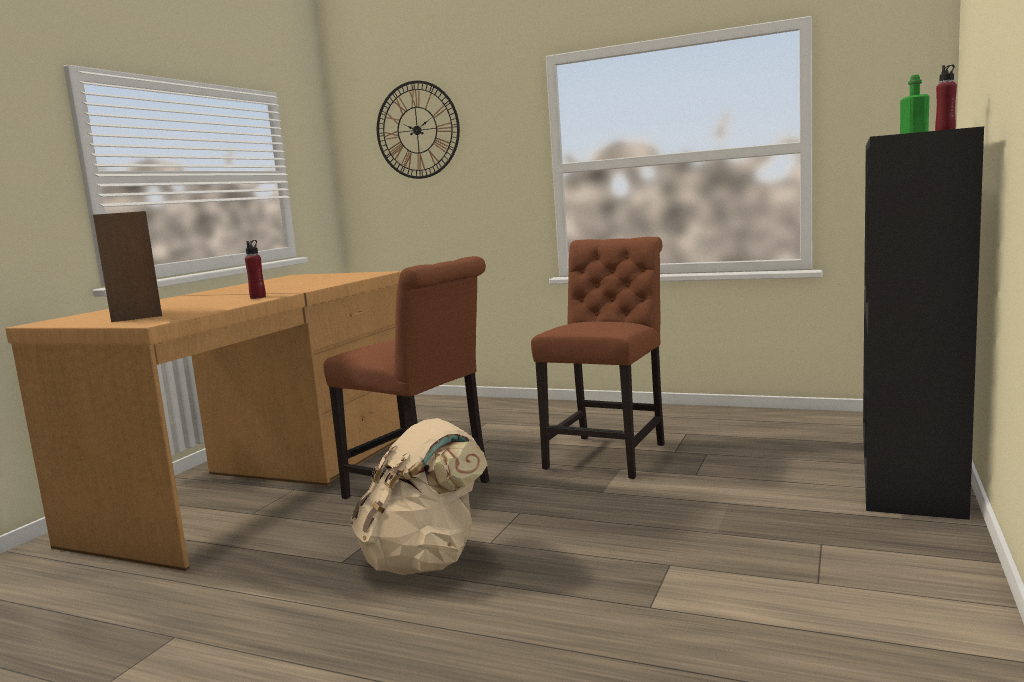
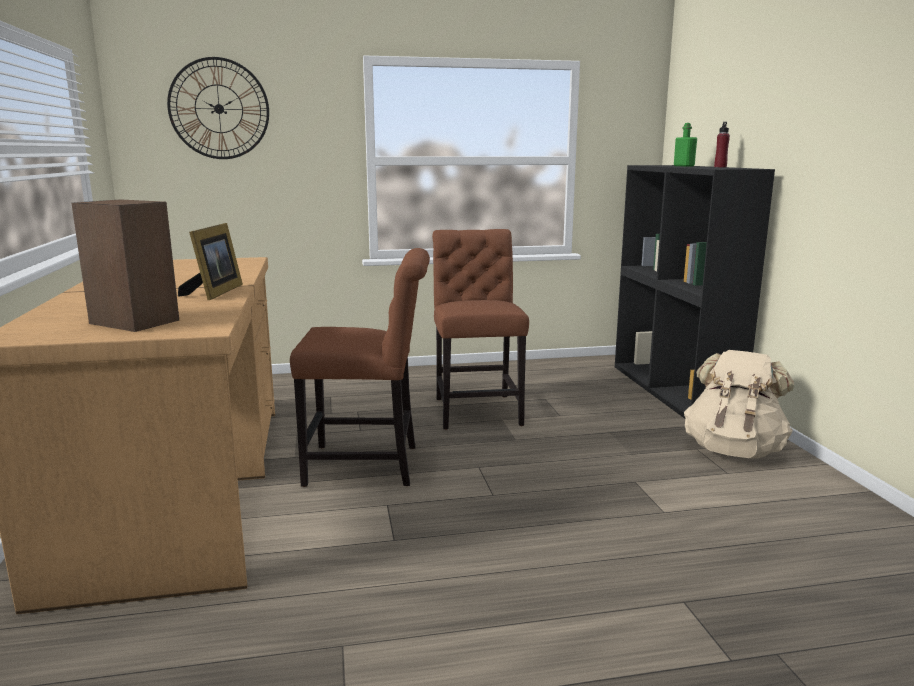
camera: 35 degrees left, 5 degrees up
(258, 297) = (215, 292): red bottle -> picture frame
(425, 561) = (465, 521): beige backpack -> beige backpack (733, 450)

